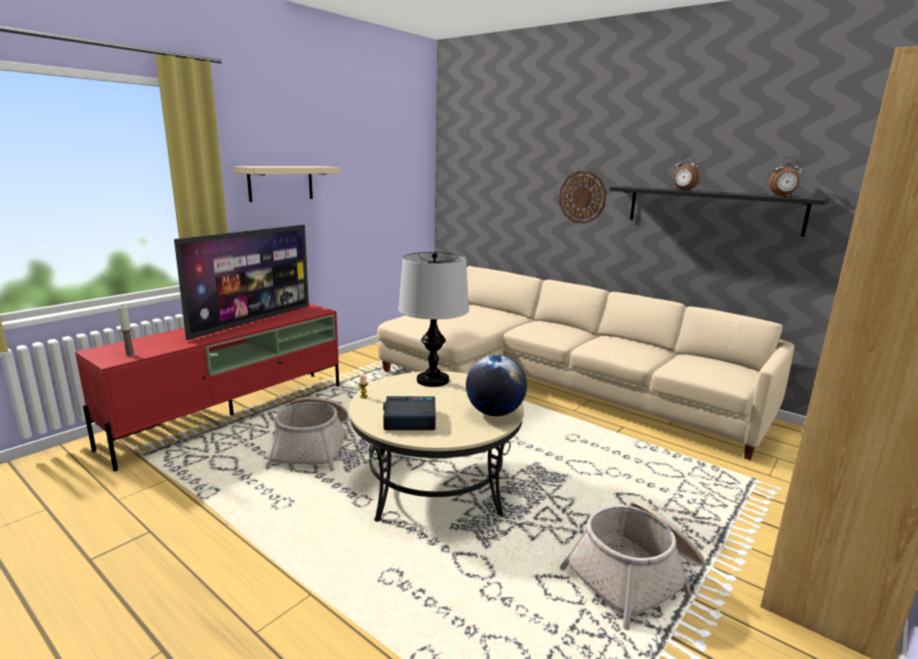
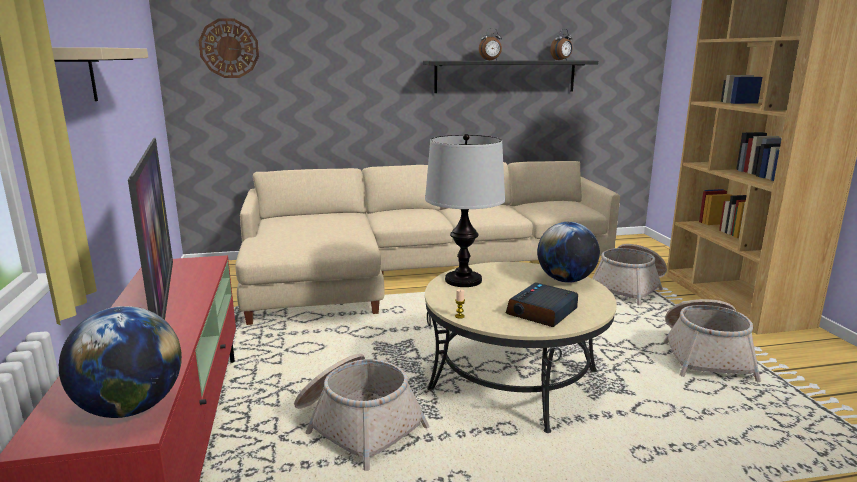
camera: 50 degrees left, 0 degrees up
(130, 354) = (130, 408): candle -> globe
(582, 197) = (381, 75): wall clock -> wall clock (229, 48)
(719, 486) = (629, 288): none -> basket

